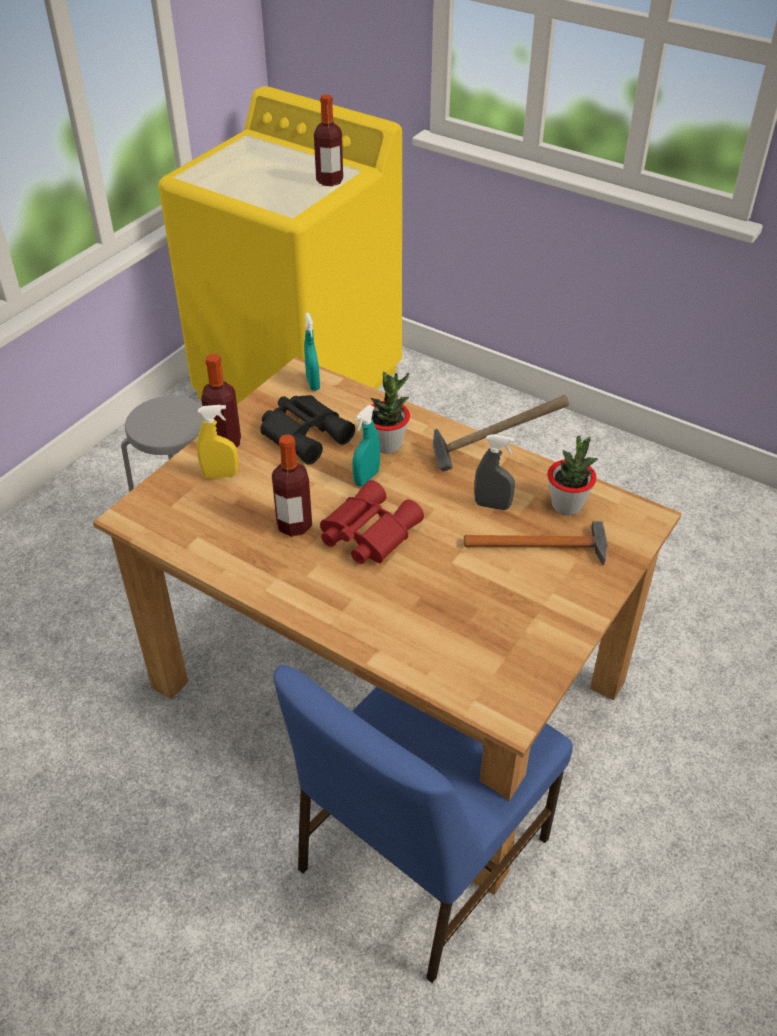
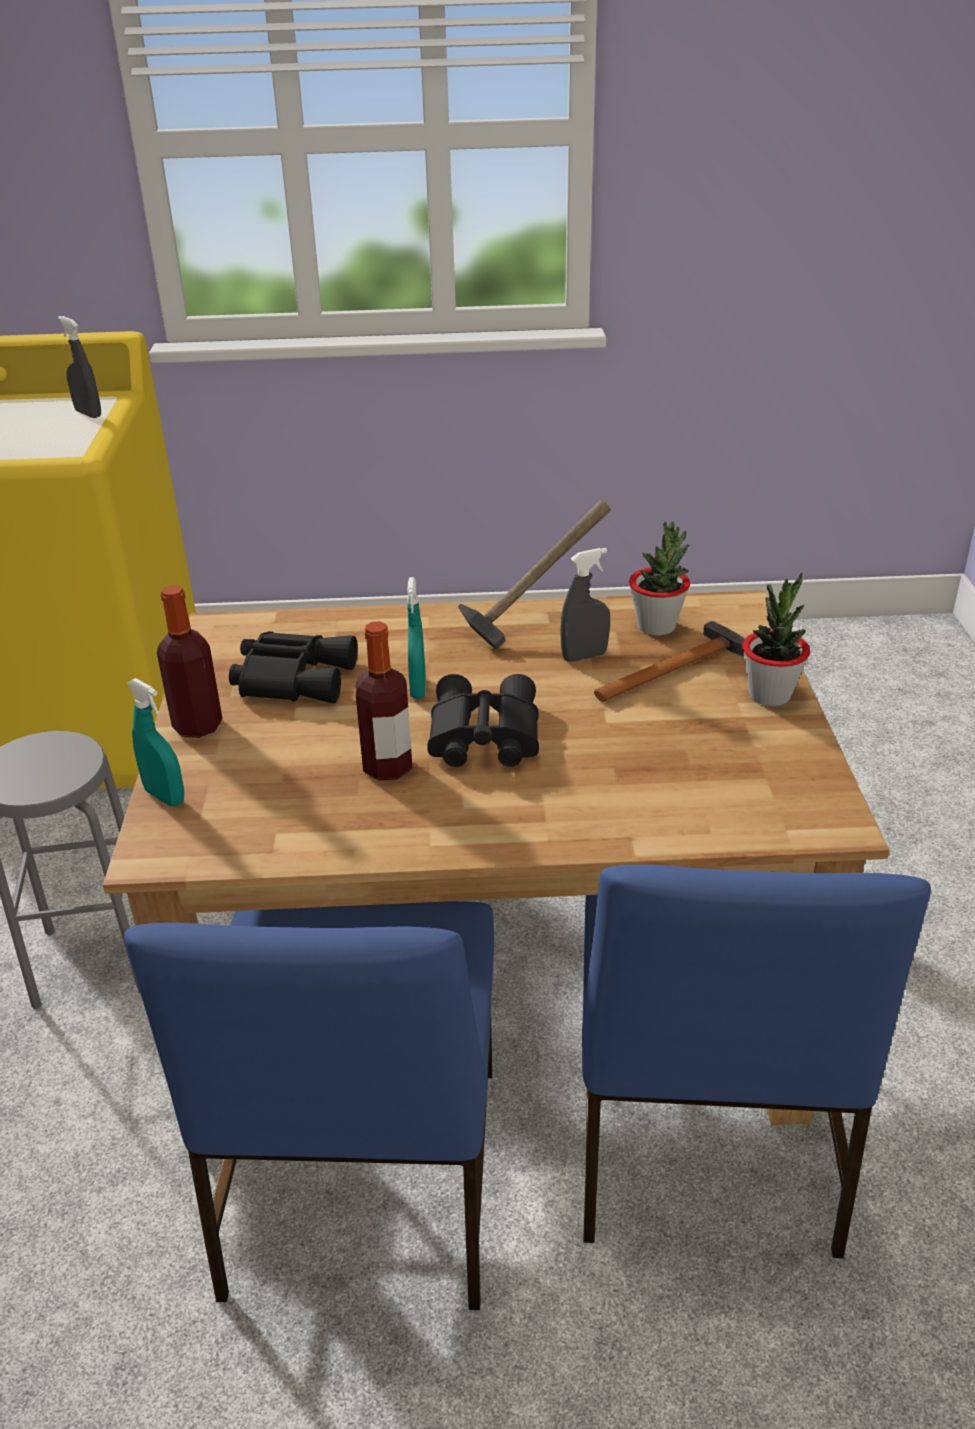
camera: 35 degrees left, 10 degrees down
(216, 758) = (361, 1182): none -> blue chair
(220, 475) = (231, 759): yellow spray bottle -> none
(313, 383) = (244, 629): turquoise spray bottle -> turquoise spray bottle (165, 796)
(329, 181) = (88, 414): bottle -> grey spray bottle
(366, 532) = (481, 737): red binoculars -> black binoculars
(387, 445) = (404, 650): potted plant -> potted plant (769, 695)

